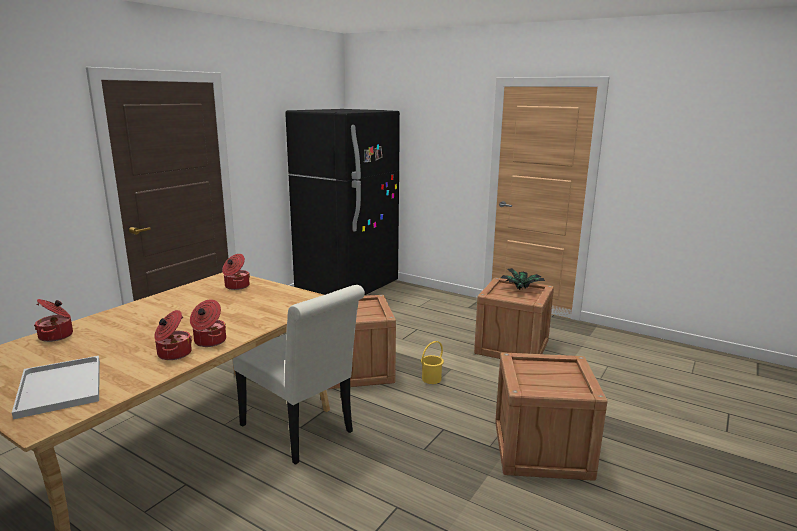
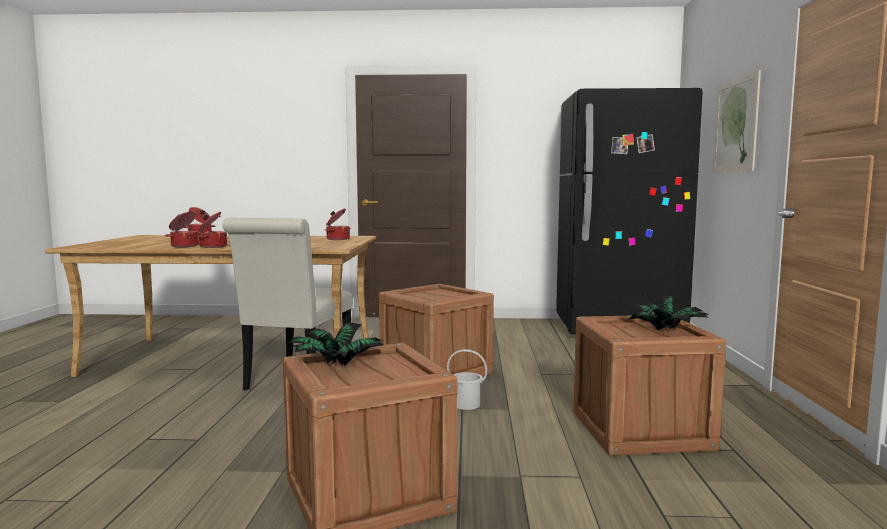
camera: 60 degrees right, 10 degrees down
(59, 386) = (123, 243): white tray -> none
(431, 379) = (466, 404): yellow bucket -> white bucket
(436, 142) = (735, 125): none -> picture
(533, 382) = (336, 365): none -> potted plant

